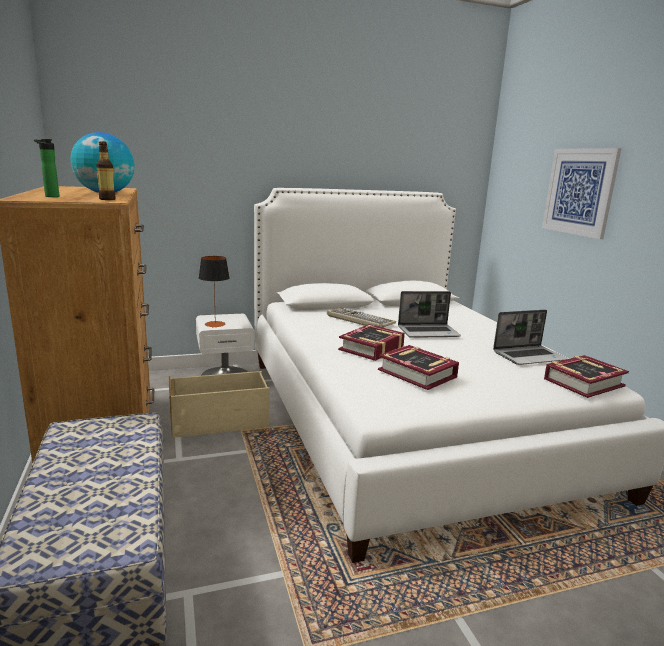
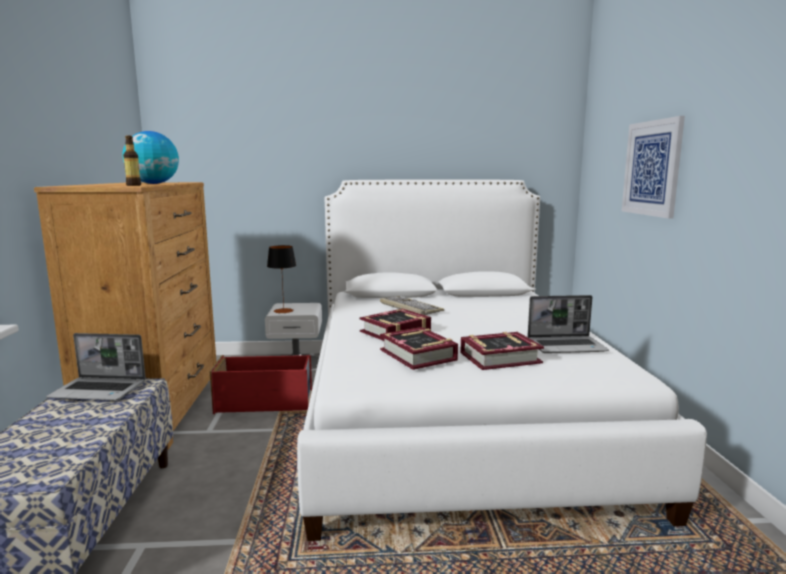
camera: 15 degrees right, 5 degrees down
(50, 196) = (93, 185): bottle -> none
(220, 422) = (265, 402): beige storage box -> red storage box
(428, 332) = (473, 320): laptop -> laptop (100, 390)
(583, 382) = (605, 373): book -> book (500, 358)

